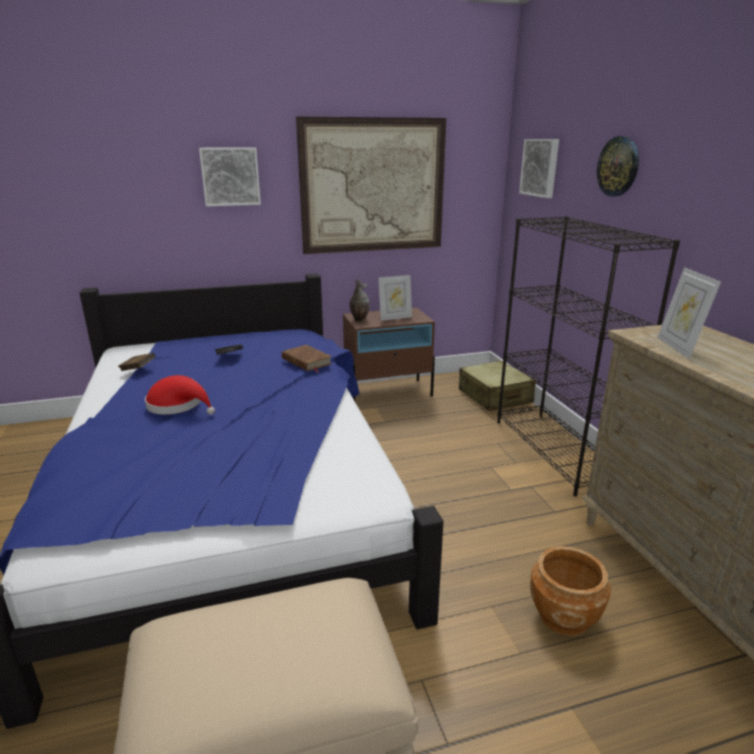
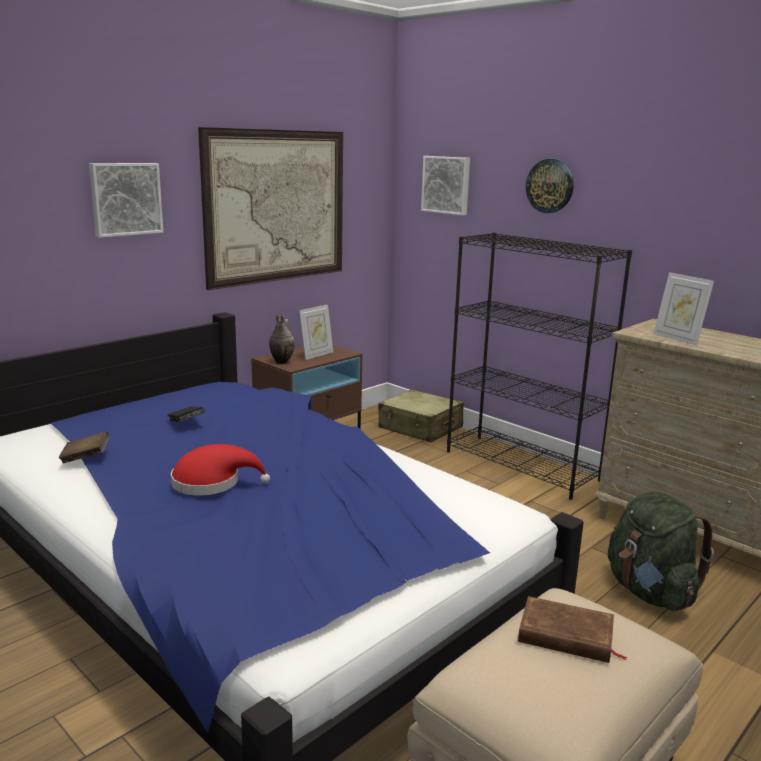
camera: 30 degrees left, 5 degrees down
(306, 361) = (288, 413): brown book -> brown book (566, 636)
(564, 616) = (650, 592): brown planter -> green backpack

